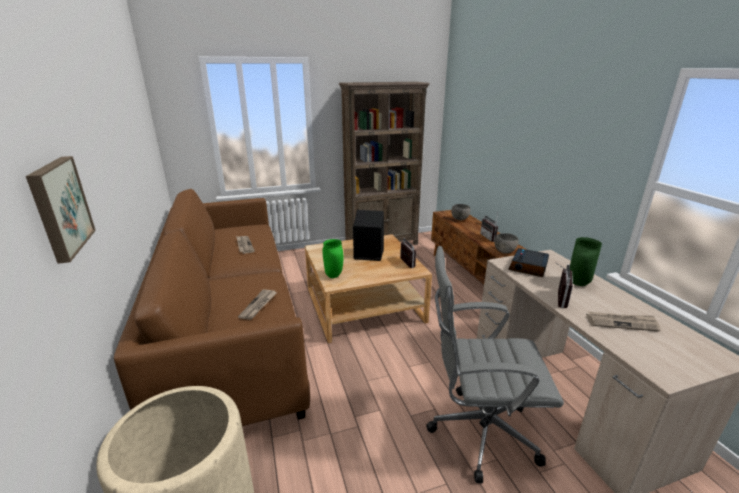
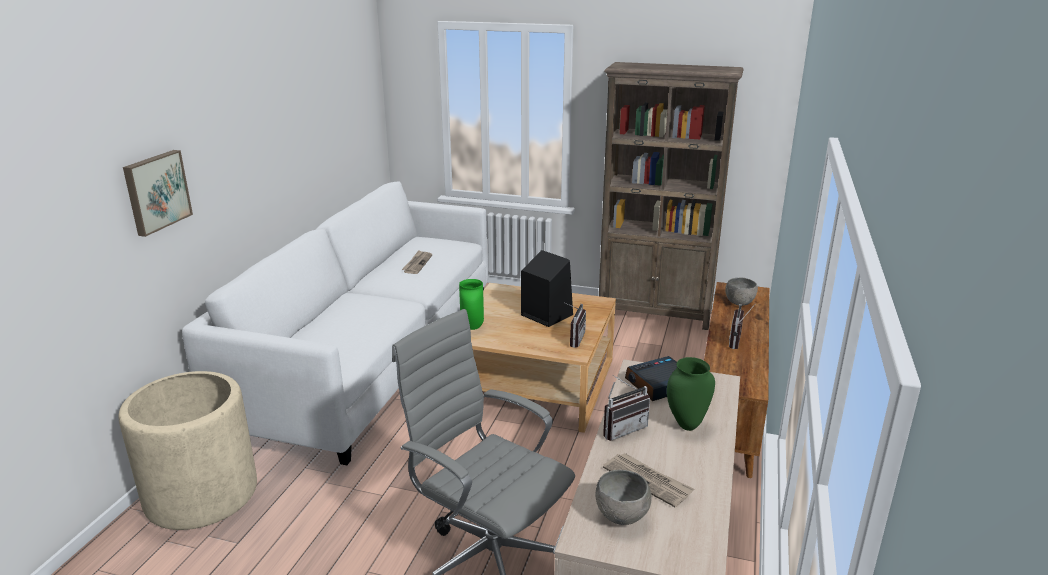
camera: 35 degrees right, 0 degrees up
(231, 328) = (371, 357): brown sofa -> white sofa
(258, 305) = (352, 330): newspaper -> none
(504, 252) = (725, 367): grey bowl -> grey bowl (622, 517)

